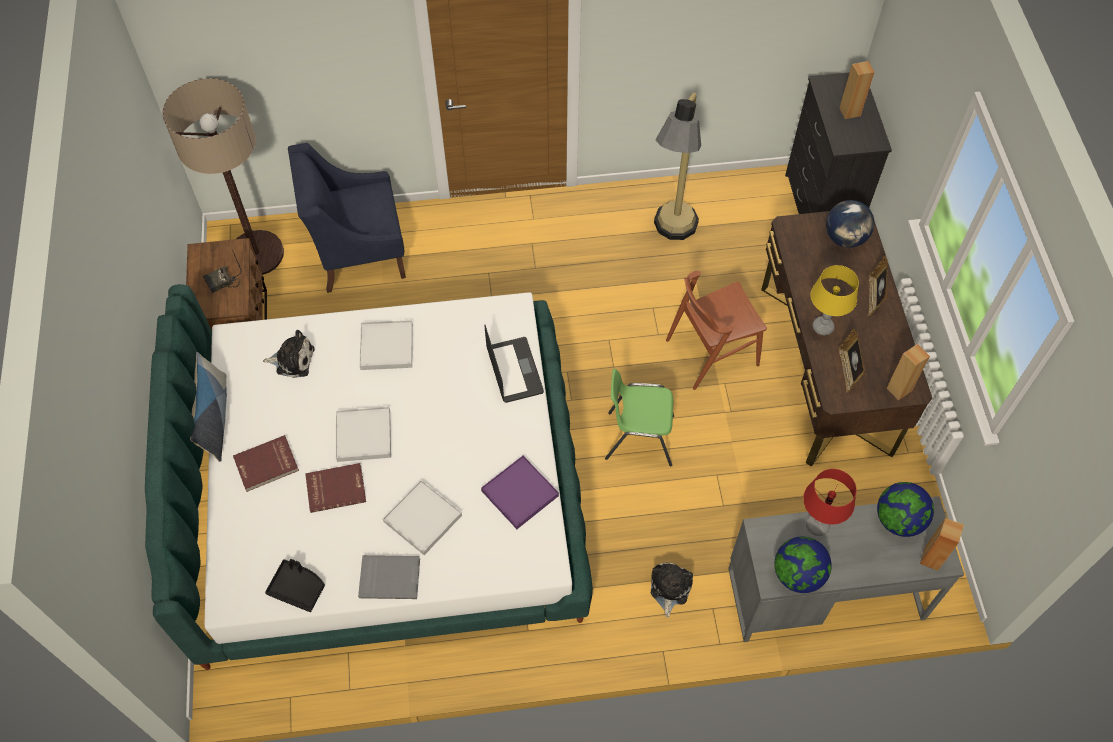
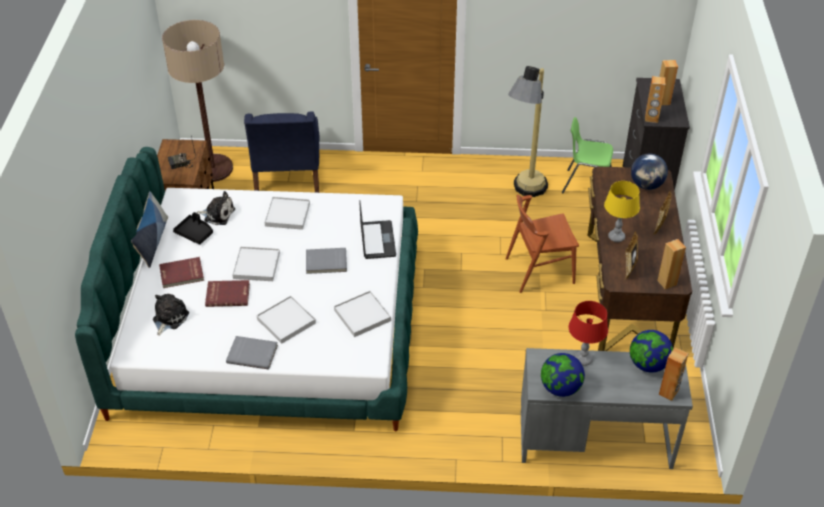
camera: 10 degrees right, 15 degrees down
(297, 588) = (183, 351): black tray -> black tray (195, 233)
(358, 251) = (287, 176): blue armchair -> blue armchair turned 90 degrees counterclockwise
(454, 416) = (326, 262): none -> grey book
(520, 494) = (362, 315): purple tray -> white tray
(638, 437) = (469, 317): green chair -> green chair (586, 185)
(669, 588) = (470, 419): plush toy -> plush toy (169, 318)
(840, 142) = (651, 118): none -> brown speaker

